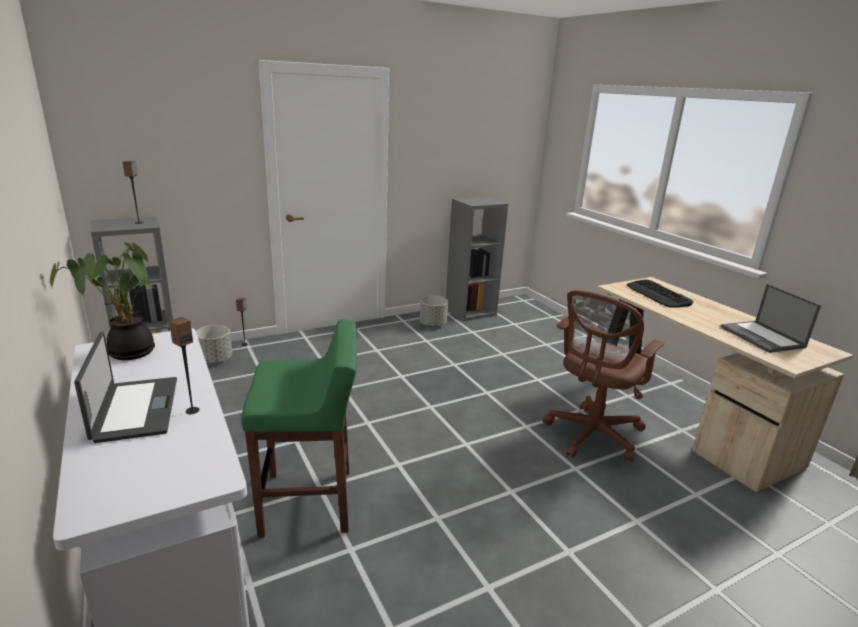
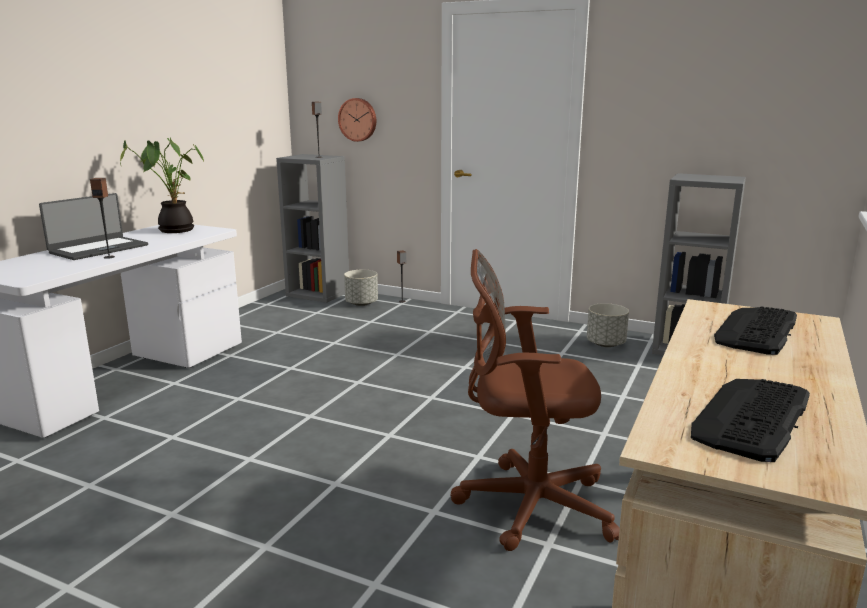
camera: 55 degrees right, 5 degrees down
(167, 176) = (358, 119): none -> wall clock
(309, 502) = (215, 401): green stool -> none
(762, 337) = (751, 418): laptop -> keyboard

